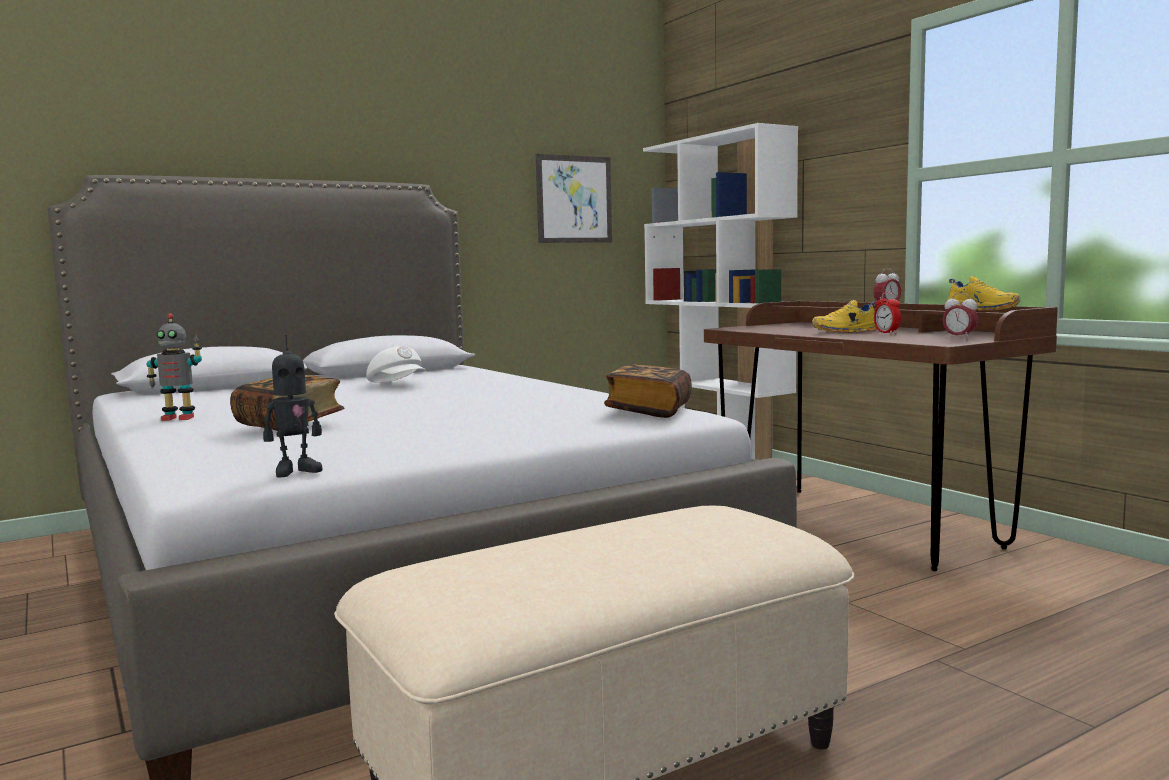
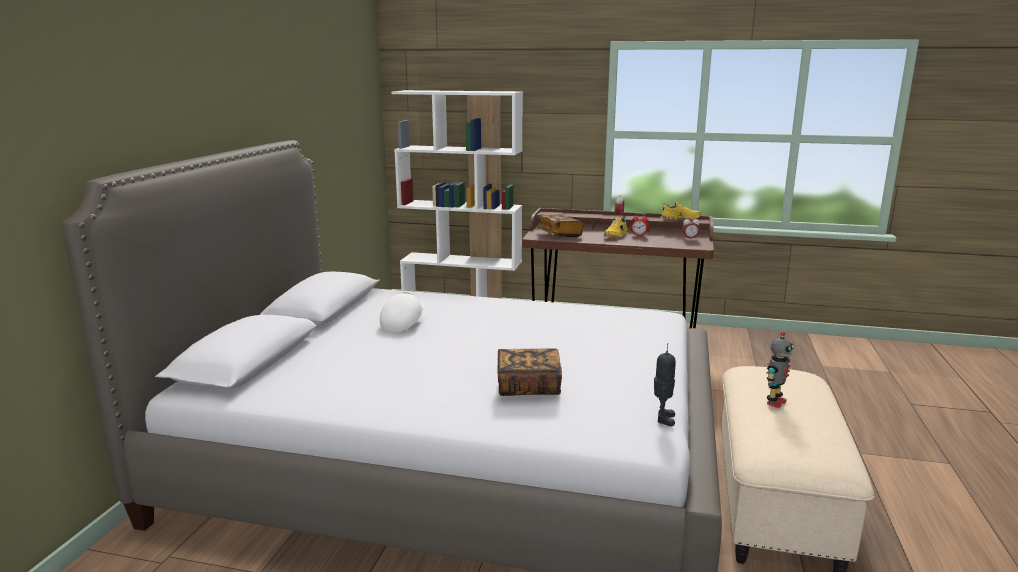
camera: 45 degrees left, 10 degrees up
(178, 418) = (402, 404): toy robot -> toy robot (774, 402)
(398, 384) = (403, 323): white cap -> white cap turned 75 degrees counterclockwise
(574, 199) = (349, 133): picture -> none
(649, 411) = (639, 317): book -> book (559, 235)

